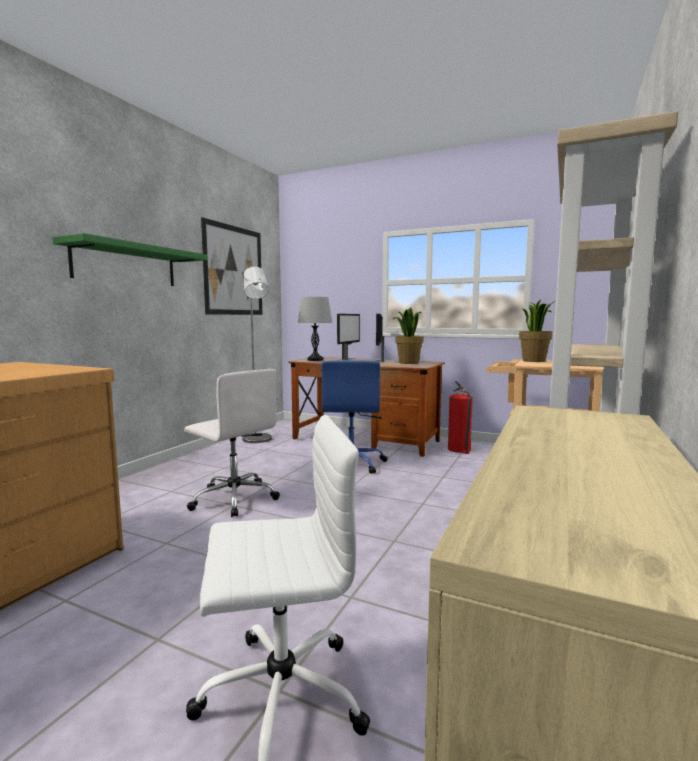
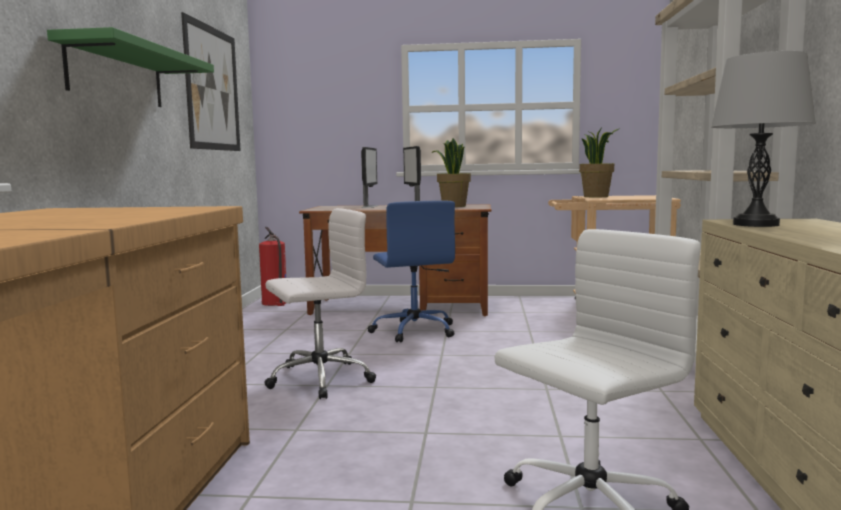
camera: 20 degrees left, 0 degrees up
(234, 498) = (318, 379): white office chair -> white office chair turned 45 degrees counterclockwise
(258, 440) = (262, 321): grey floor lamp -> none
(315, 360) = (331, 208): grey table lamp -> grey table lamp (756, 224)
(459, 449) = (517, 305): fire extinguisher -> fire extinguisher (275, 303)

